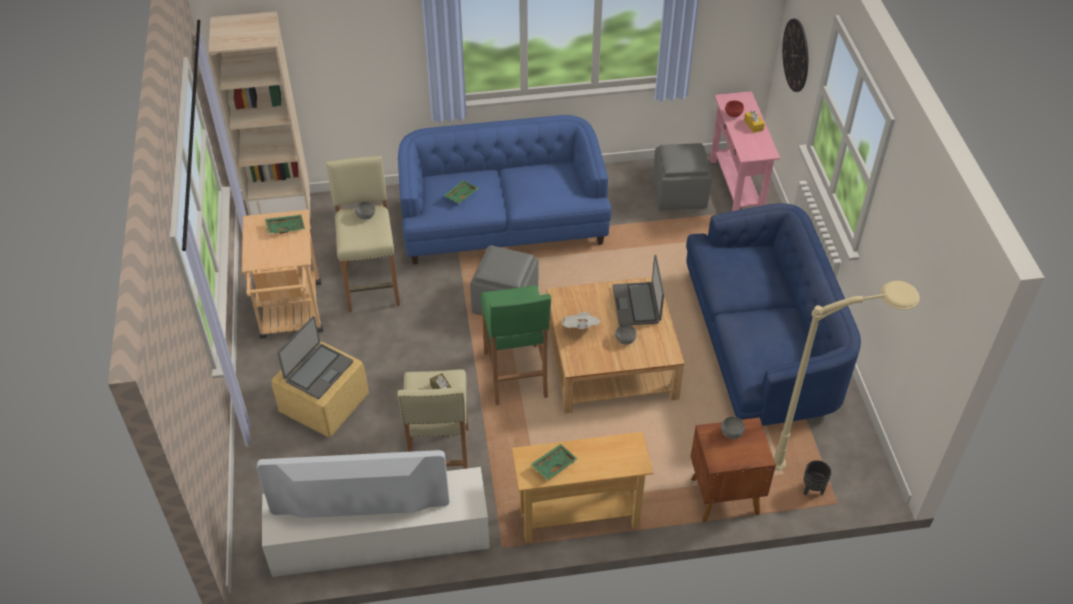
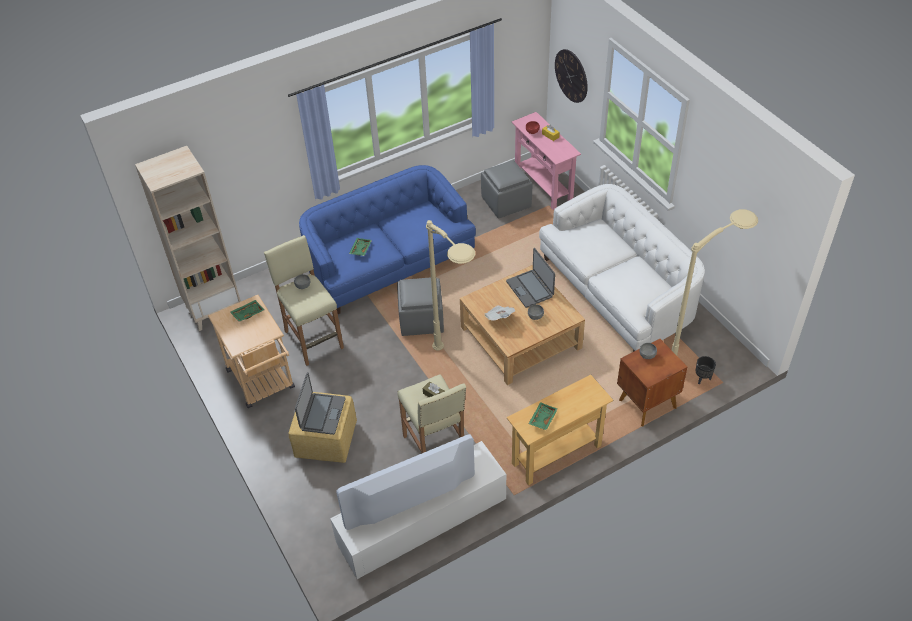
camera: 20 degrees left, 0 degrees up
(515, 375) = (457, 370): green stool -> beige floor lamp
(760, 345) = (617, 292): blue sofa -> white sofa

